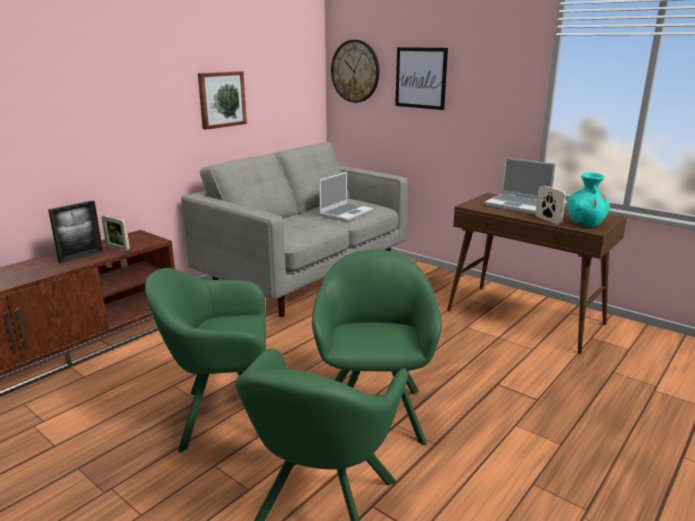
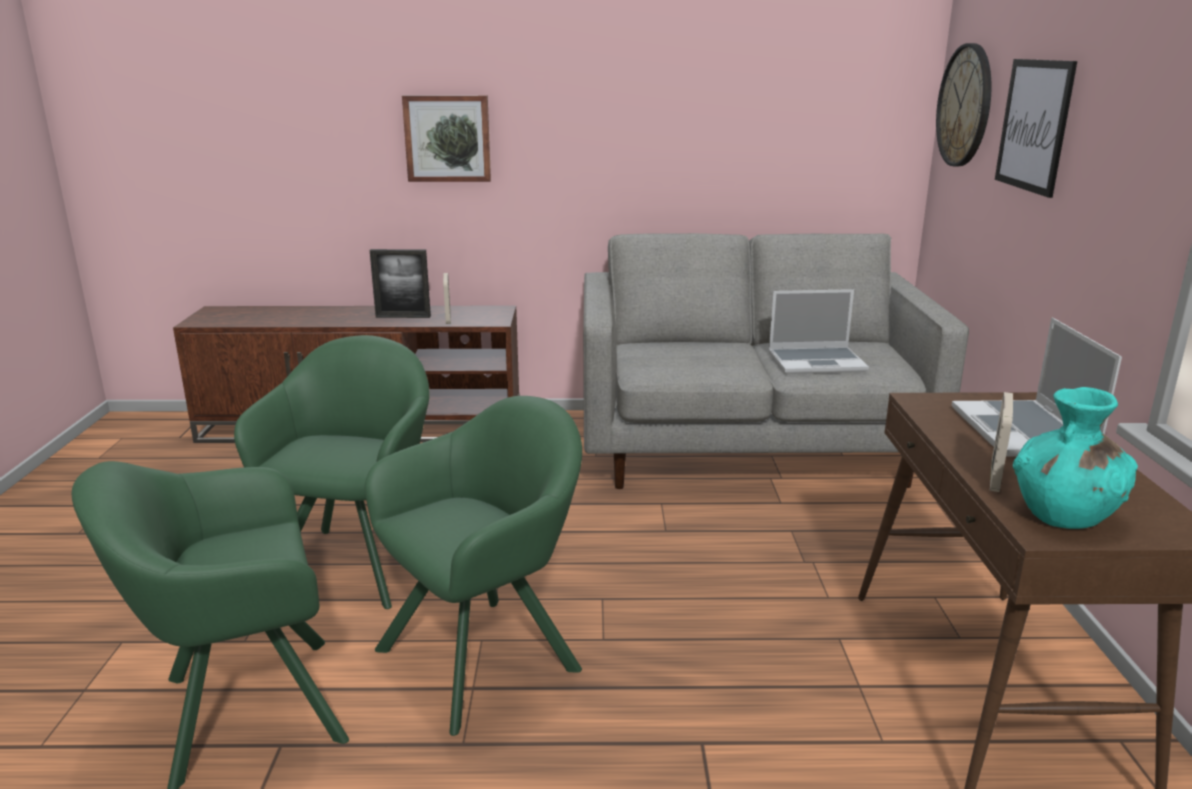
camera: 50 degrees right, 0 degrees up
(221, 99) = (684, 138): picture -> picture (448, 138)
(222, 416) = (359, 559): green armchair -> green armchair turned 60 degrees clockwise

